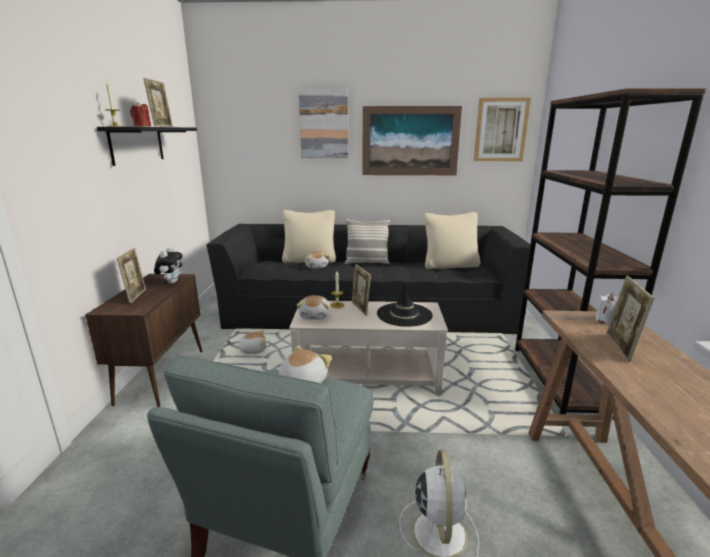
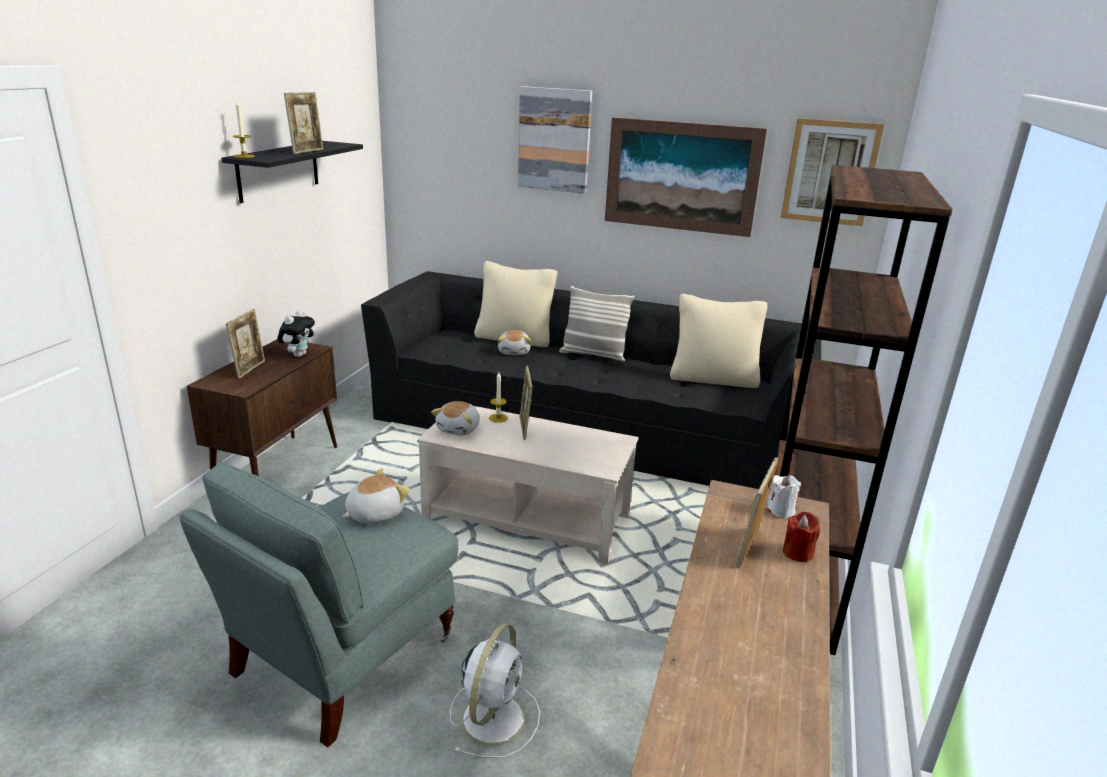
camera: 15 degrees right, 5 degrees up
(142, 126) = (277, 155): red candle -> red candle (797, 553)
(253, 350) = (399, 456): plush toy -> none
(404, 315) = (576, 448): black hat -> none

